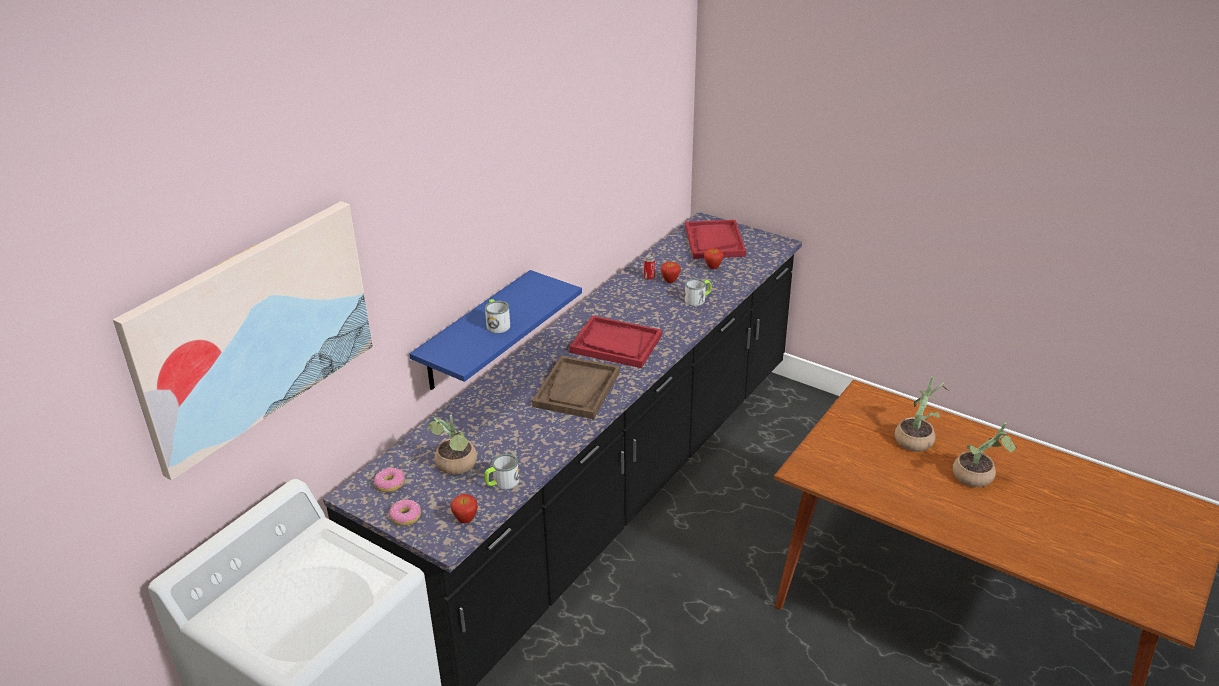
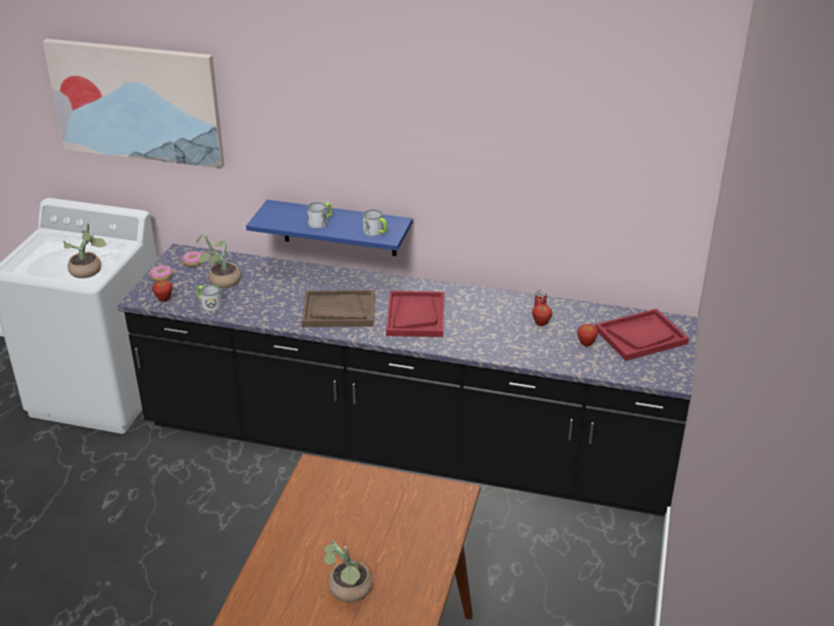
camera: 70 degrees right, 0 degrees up
(698, 299) = (519, 346): mug -> mug (376, 232)
(917, 439) = (396, 541): potted plant -> potted plant (88, 272)

